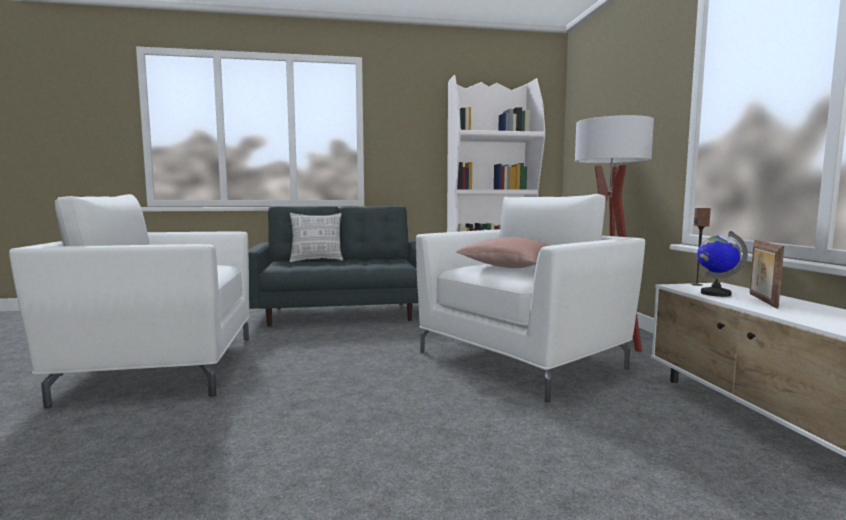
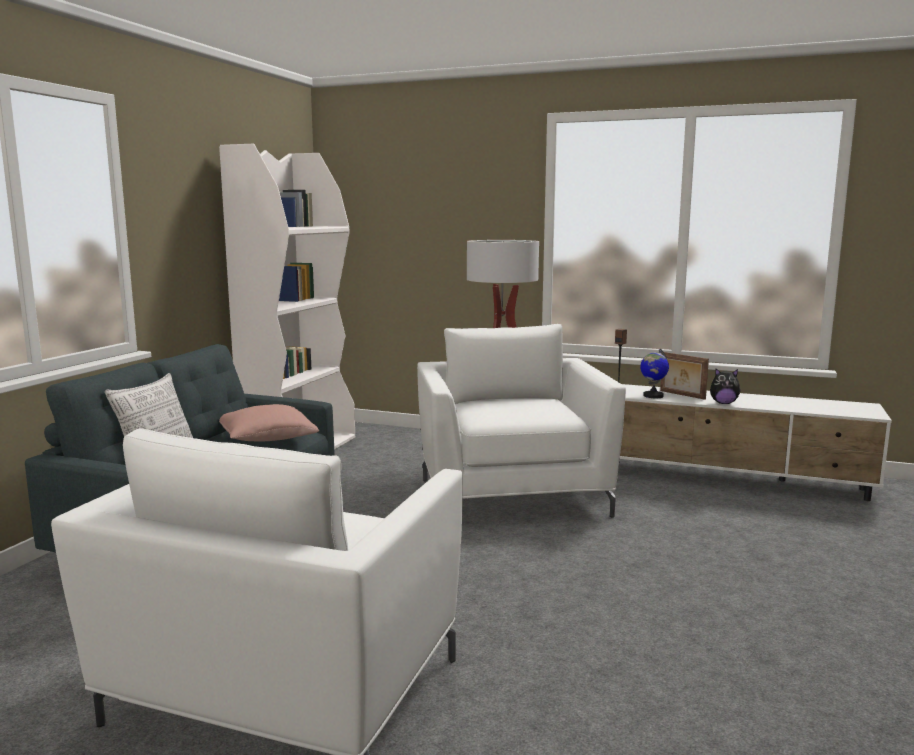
camera: 60 degrees left, 5 degrees up
(509, 267) = (516, 407): pink pillow -> pink pillow (266, 438)
(787, 315) = (723, 403): none -> plush toy

